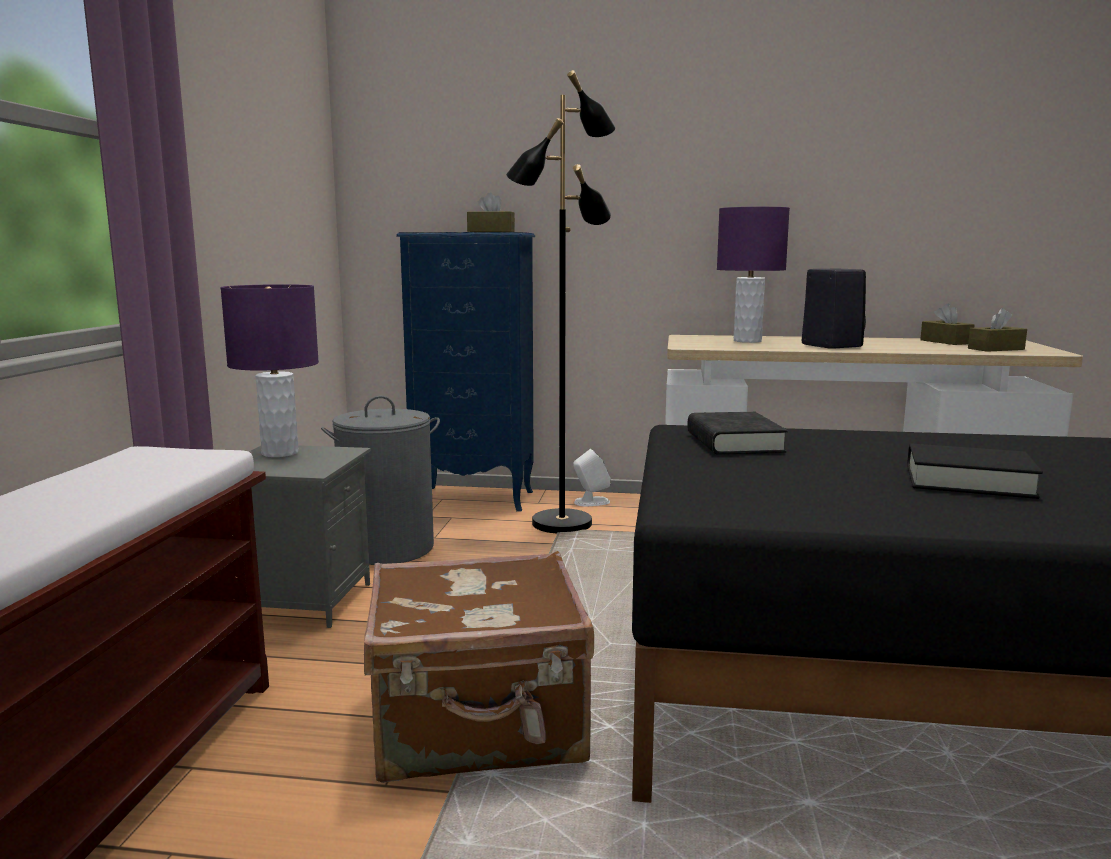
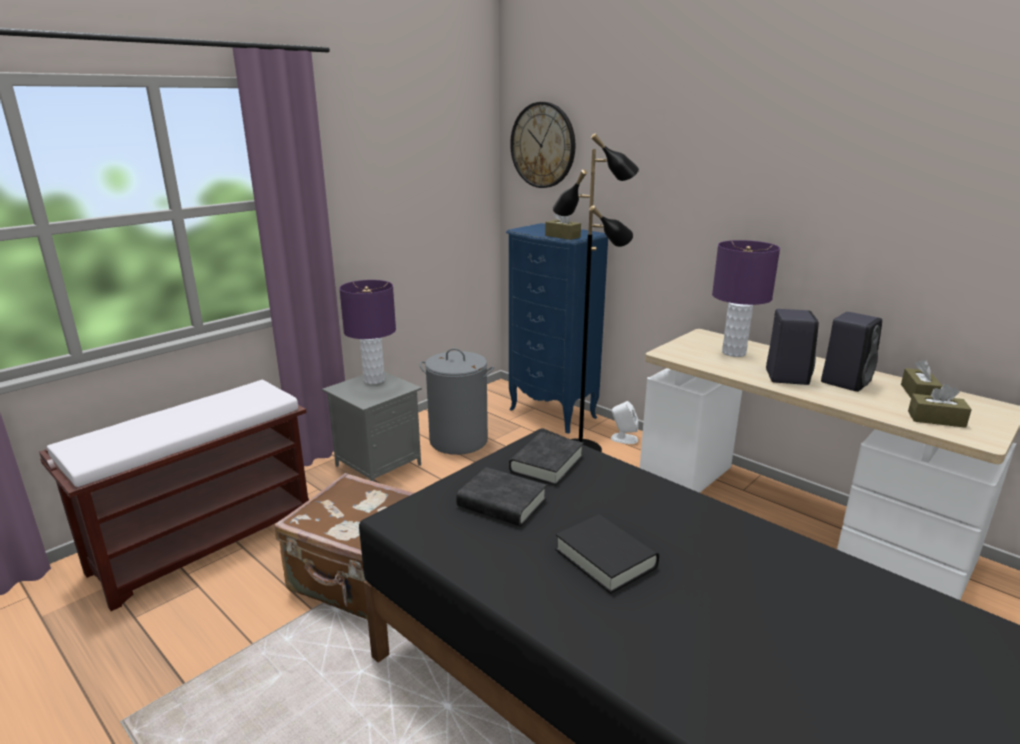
camera: 35 degrees right, 10 degrees up
(413, 127) = (543, 145): none -> wall clock
(769, 474) = (501, 503): none -> black book
(880, 343) = (845, 381): none -> black speaker

